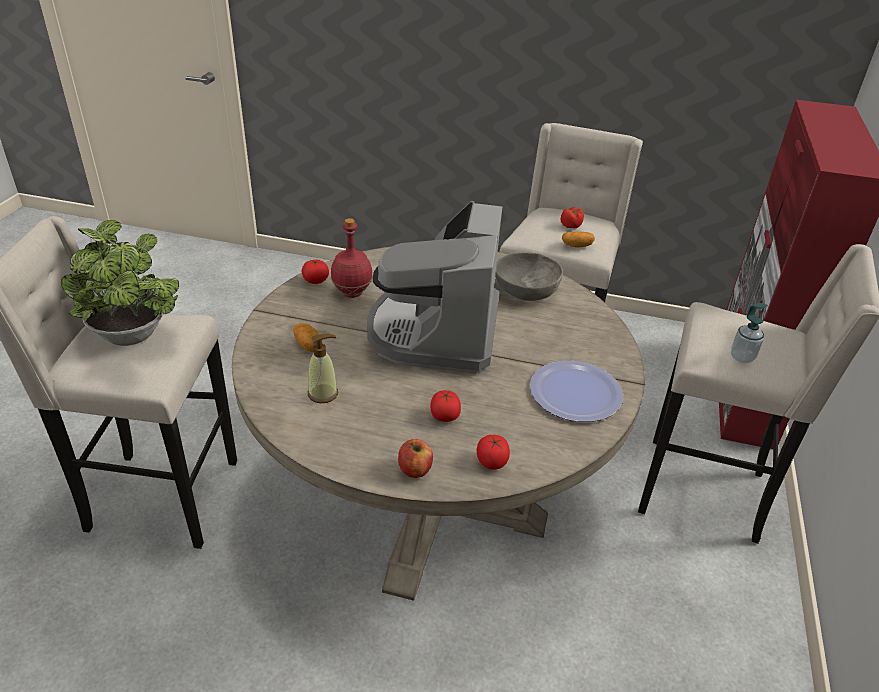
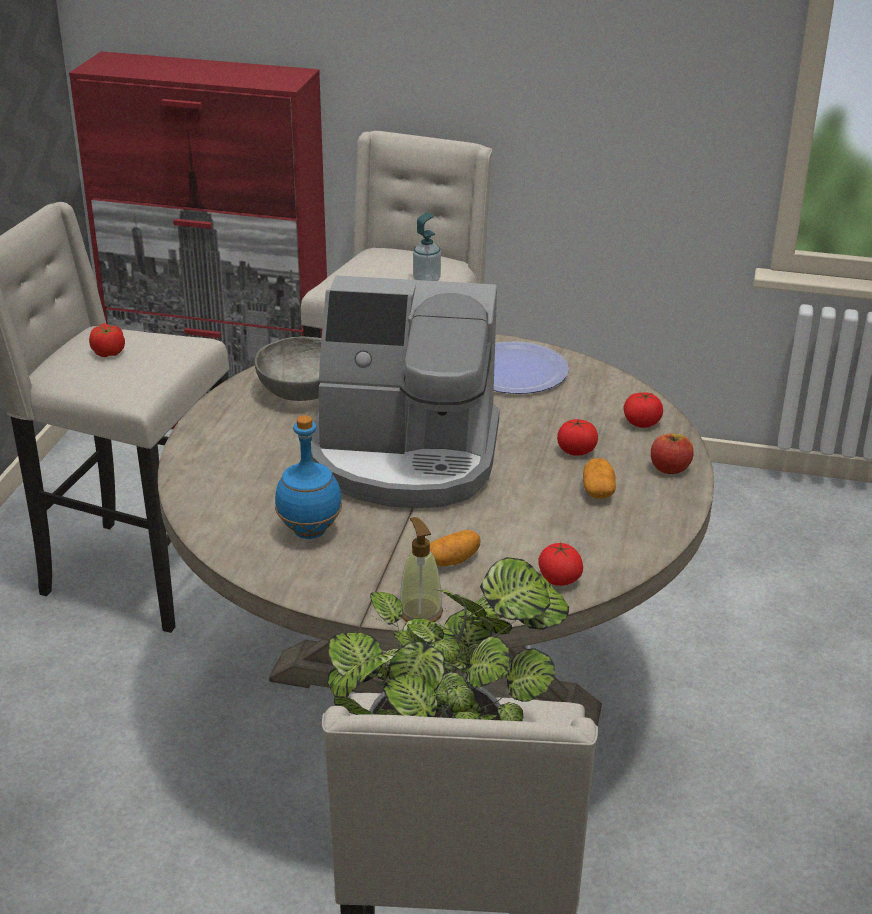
camera: 90 degrees left, 5 degrees down
(316, 280) = (271, 570): tomato -> tomato (559, 579)
(323, 394) = (557, 539): soap dispenser -> soap dispenser (420, 612)
(352, 293) = (310, 532): red bottle -> blue bottle
(576, 246) = (171, 352): potato -> potato (598, 491)

